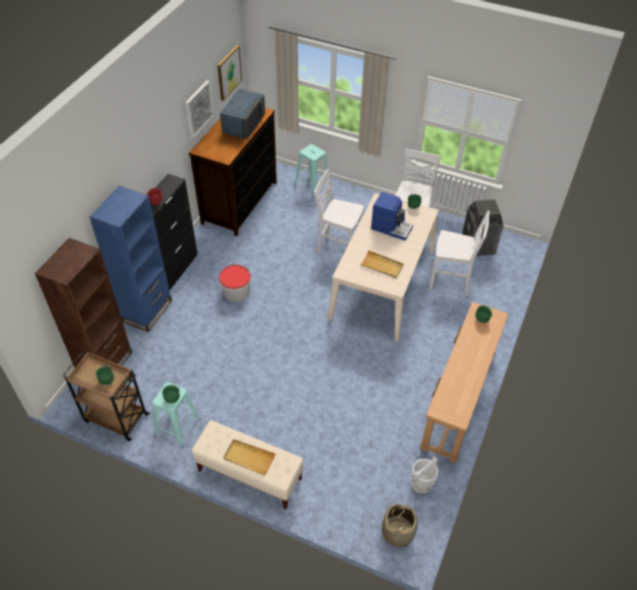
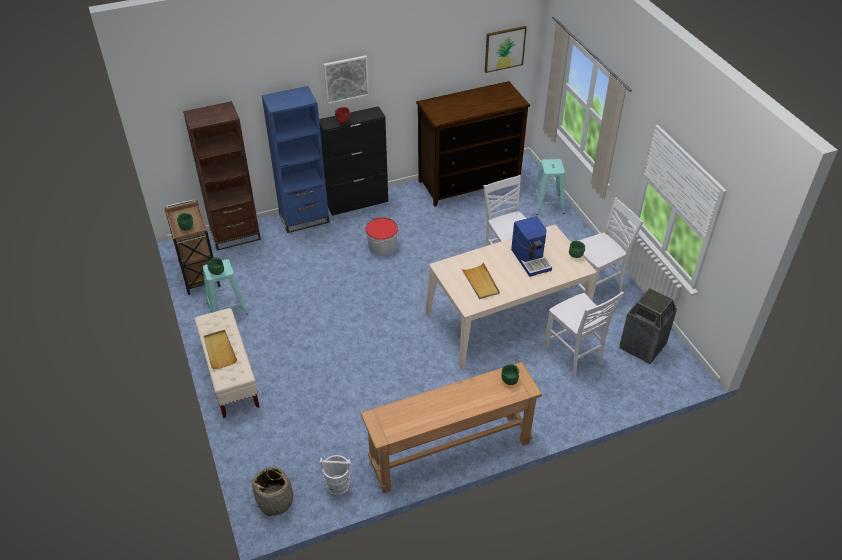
camera: 45 degrees right, 5 degrees down
(198, 108) = (445, 65): picture -> picture (346, 79)
(243, 122) = (490, 101): blue microwave -> none

